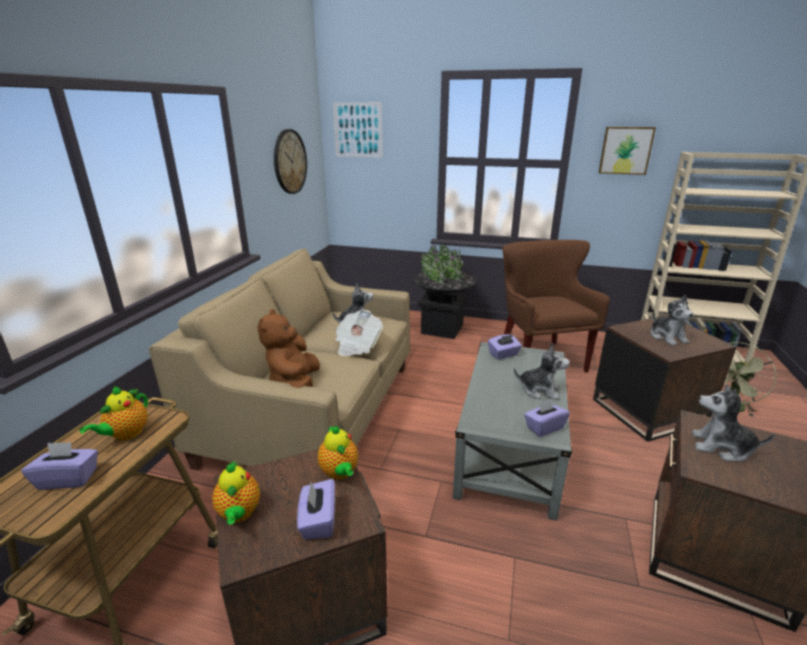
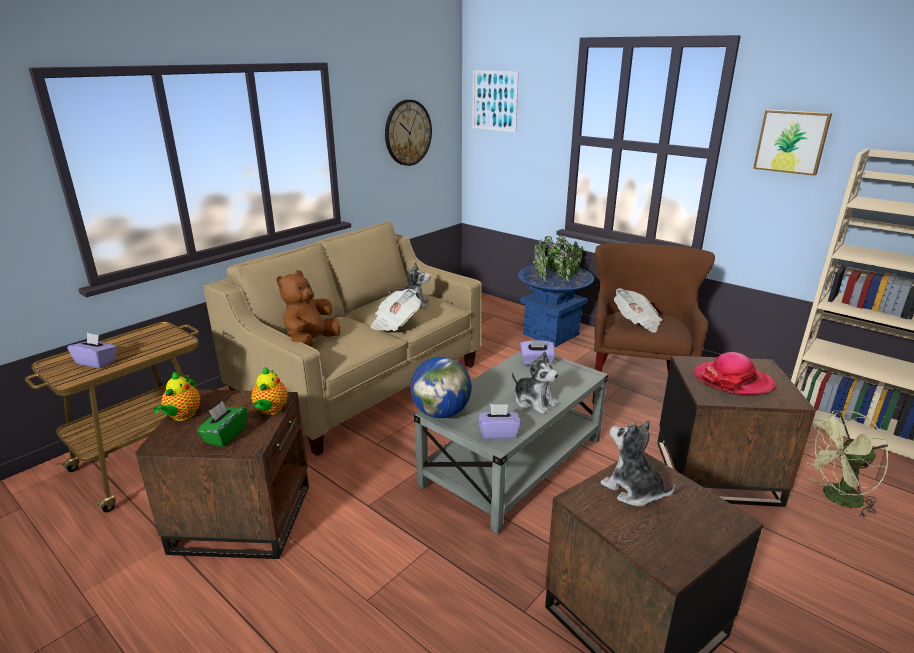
camera: 25 degrees right, 0 degrees up
(126, 434) = (149, 344): teapot -> none
(318, 521) = (225, 435): purple tissue box -> green tissue box
(442, 329) = (551, 334): black planter -> blue planter
(479, 422) = (441, 413): none -> globe
(549, 305) = (636, 322): none -> newspaper
(667, 337) = (732, 381): plush toy -> hat

